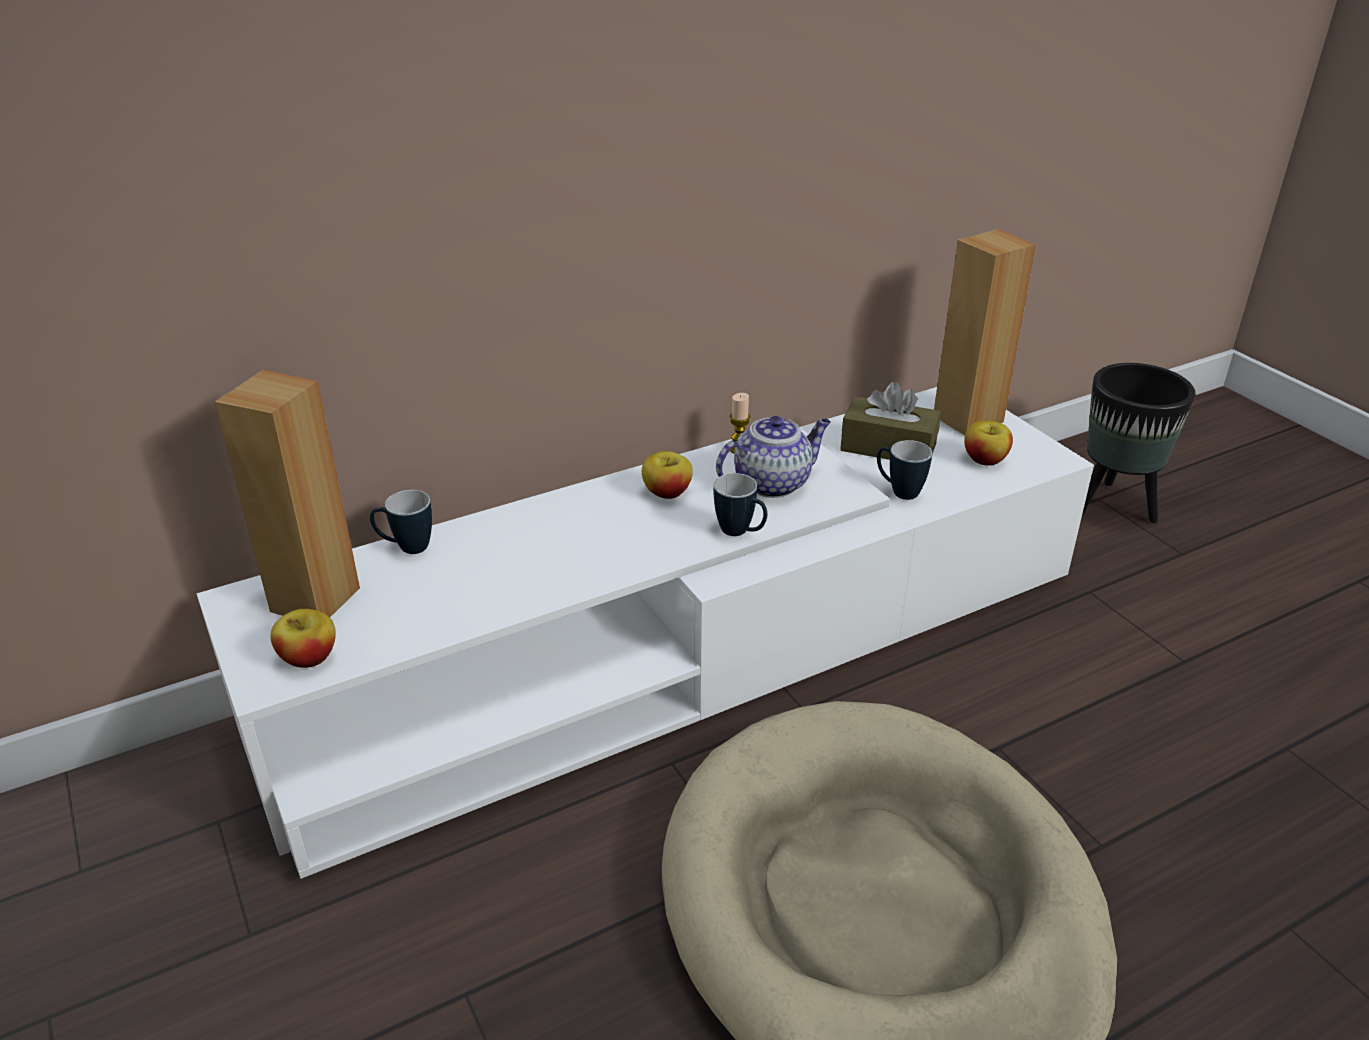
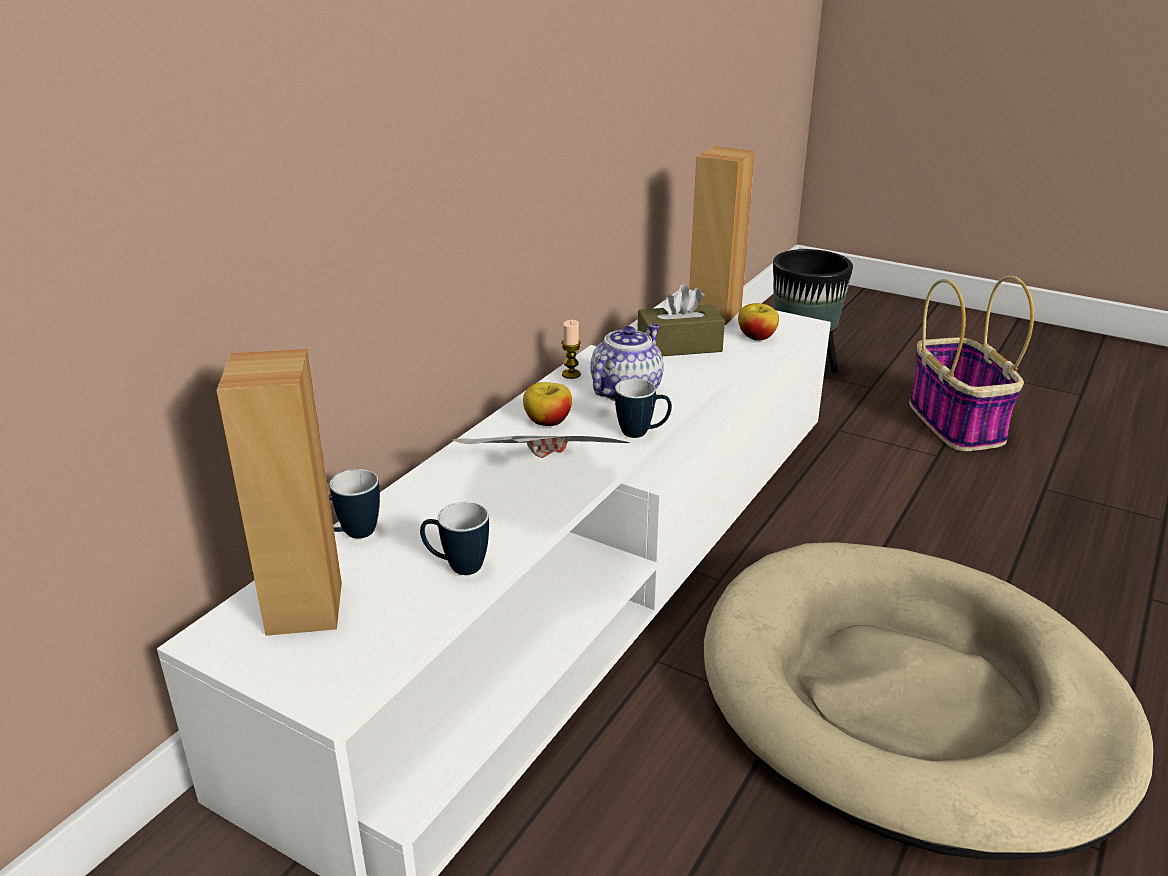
camera: 30 degrees left, 5 degrees down
(309, 658) = (355, 660): apple -> none
(604, 552) = (544, 481): none -> newspaper
(898, 491) = (720, 373): mug -> mug (457, 566)
(1250, 631) = (957, 423): none -> basket

